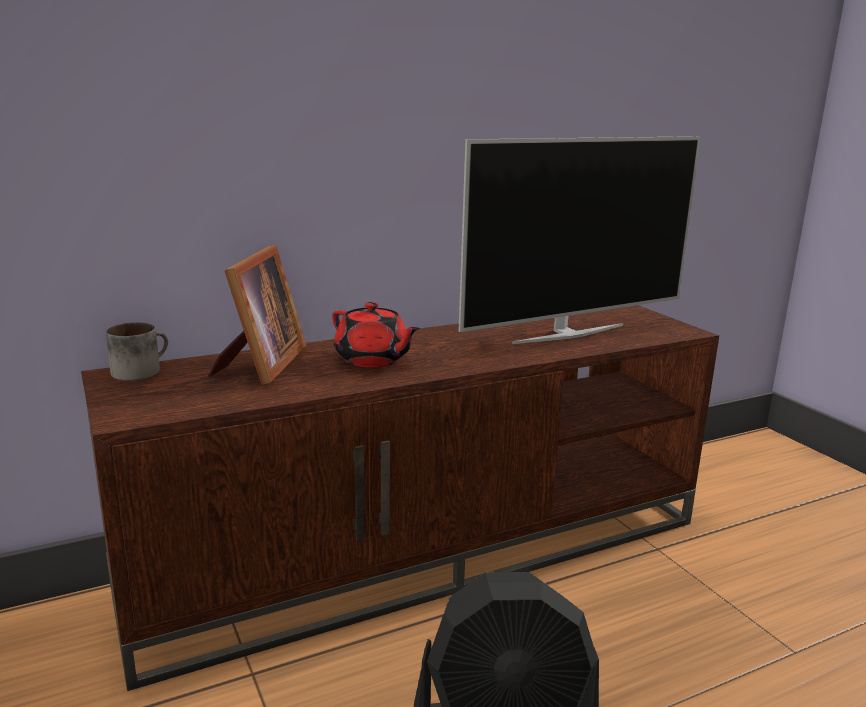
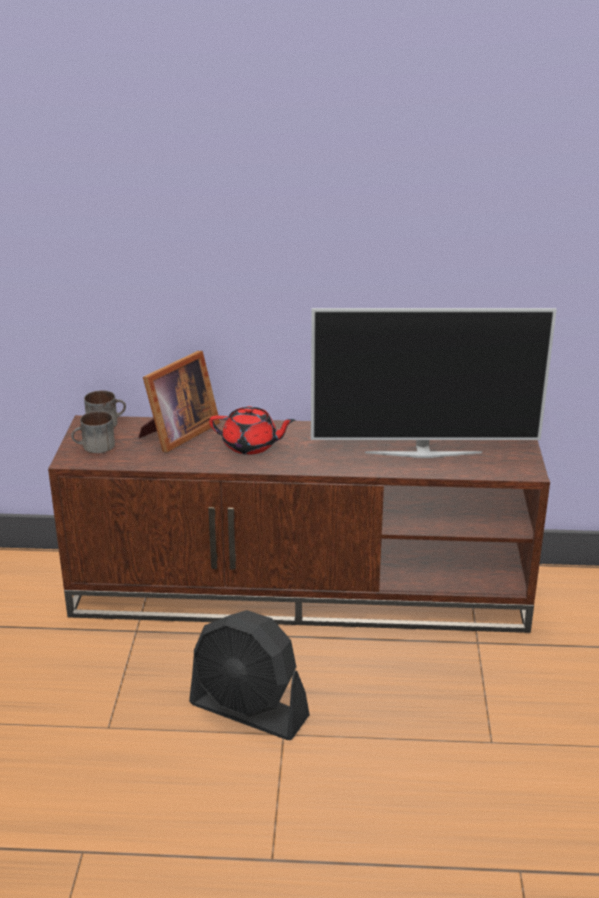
camera: 30 degrees right, 10 degrees up
(150, 397) = (95, 447): none -> mug
(373, 359) = (251, 446): red teapot -> red teapot turned 60 degrees counterclockwise

